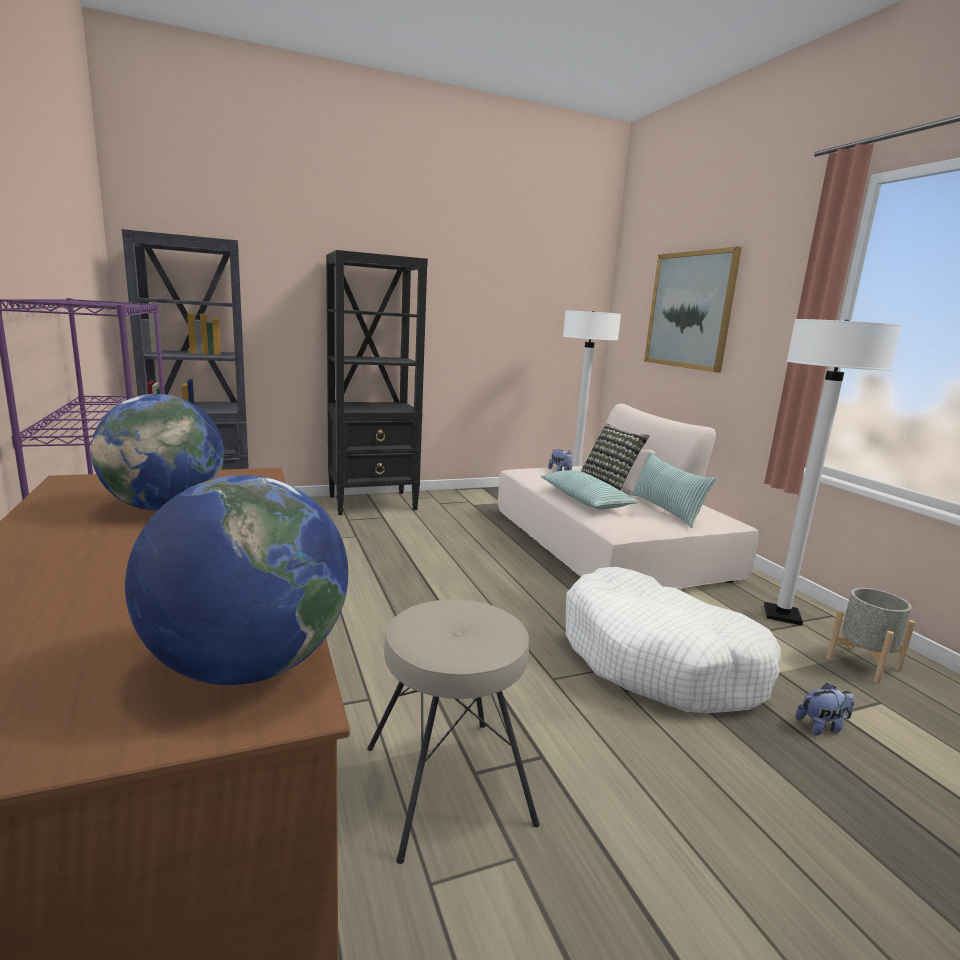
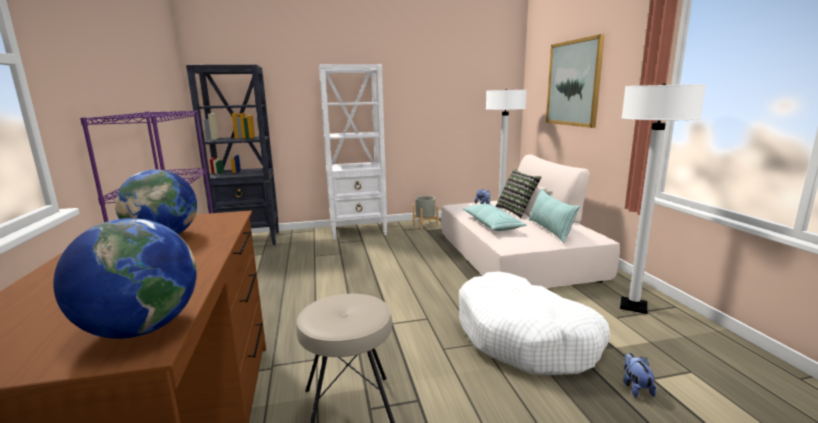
camera: 10 degrees right, 0 degrees up
(373, 503) = (358, 231): black bookcase -> white bookcase
(822, 726) = (635, 387): plush toy -> plush toy turned 90 degrees counterclockwise
(863, 664) = (687, 343): grey planter -> grey planter (425, 225)

